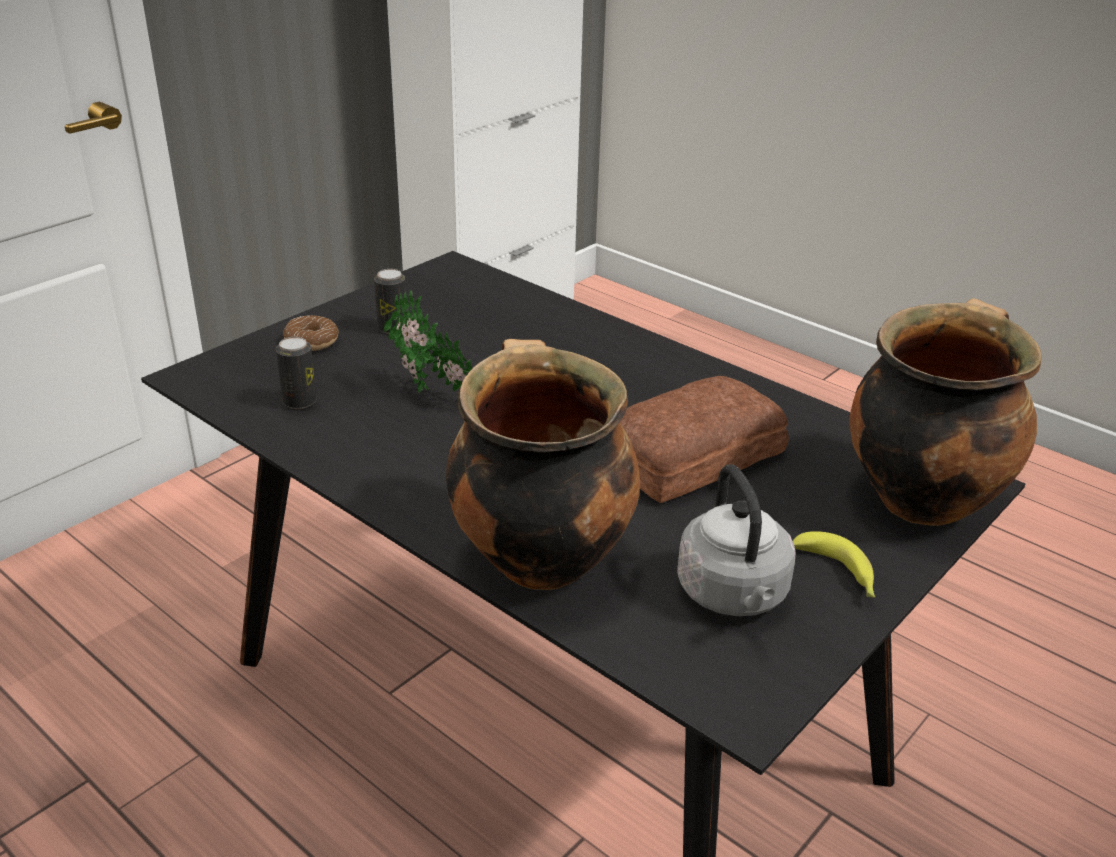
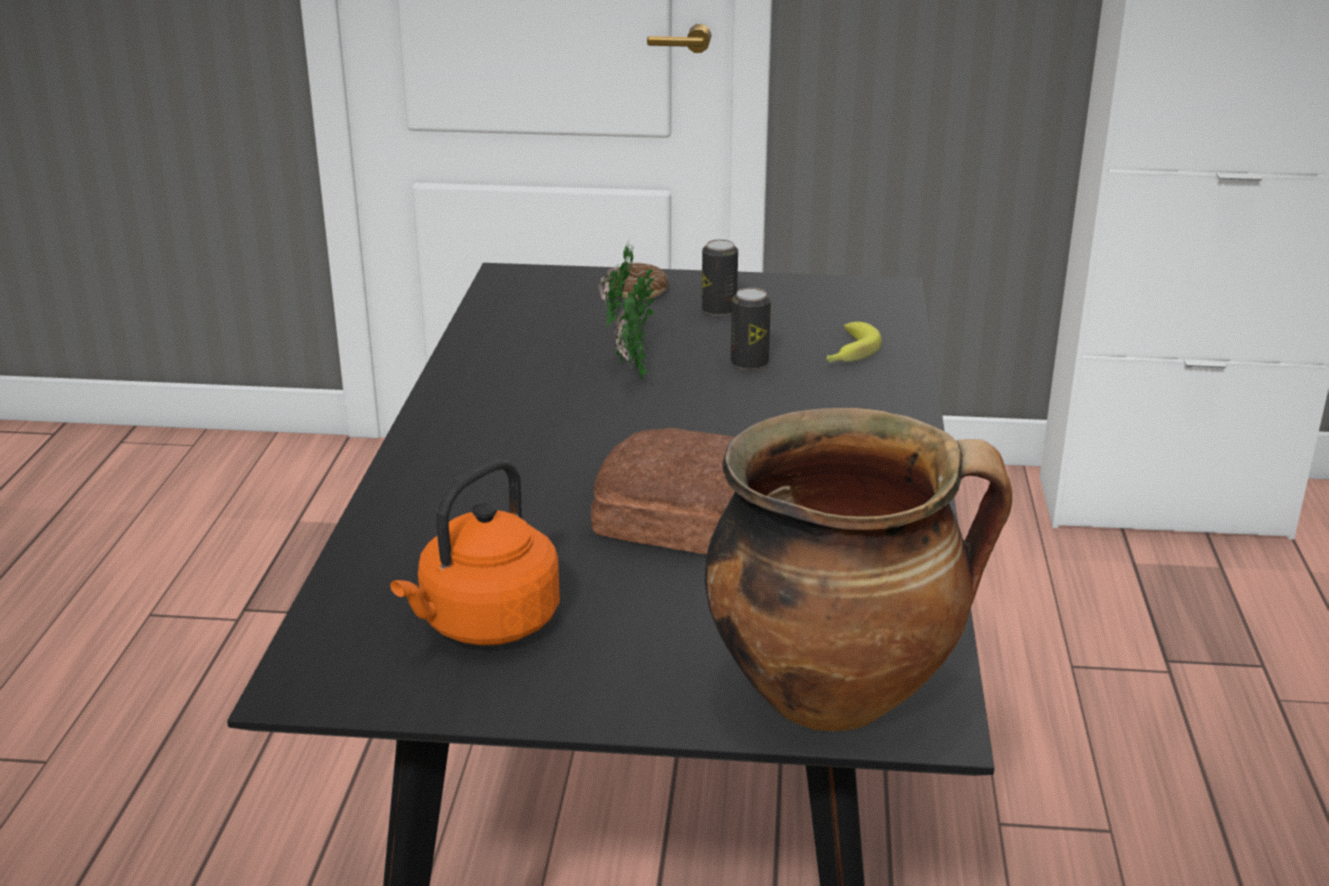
camera: 55 degrees right, 5 degrees down
(299, 401) = (534, 325): can -> can (749, 363)
(538, 556) = (432, 506): cooking pot -> none
(734, 596) = (485, 624): grey kettle -> orange kettle
(839, 574) = (598, 676): banana -> banana (847, 354)

